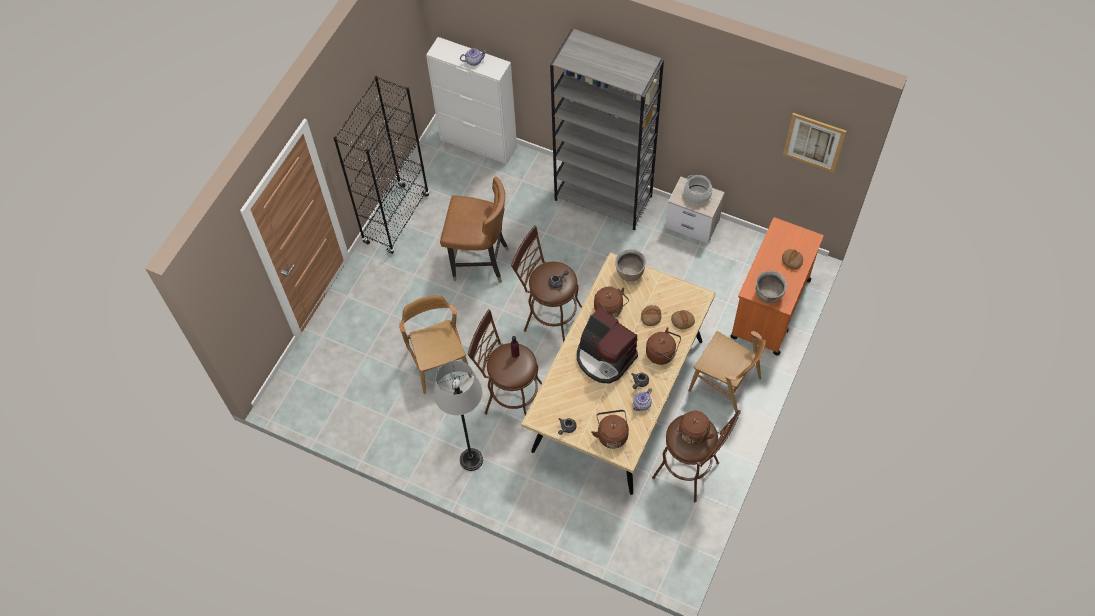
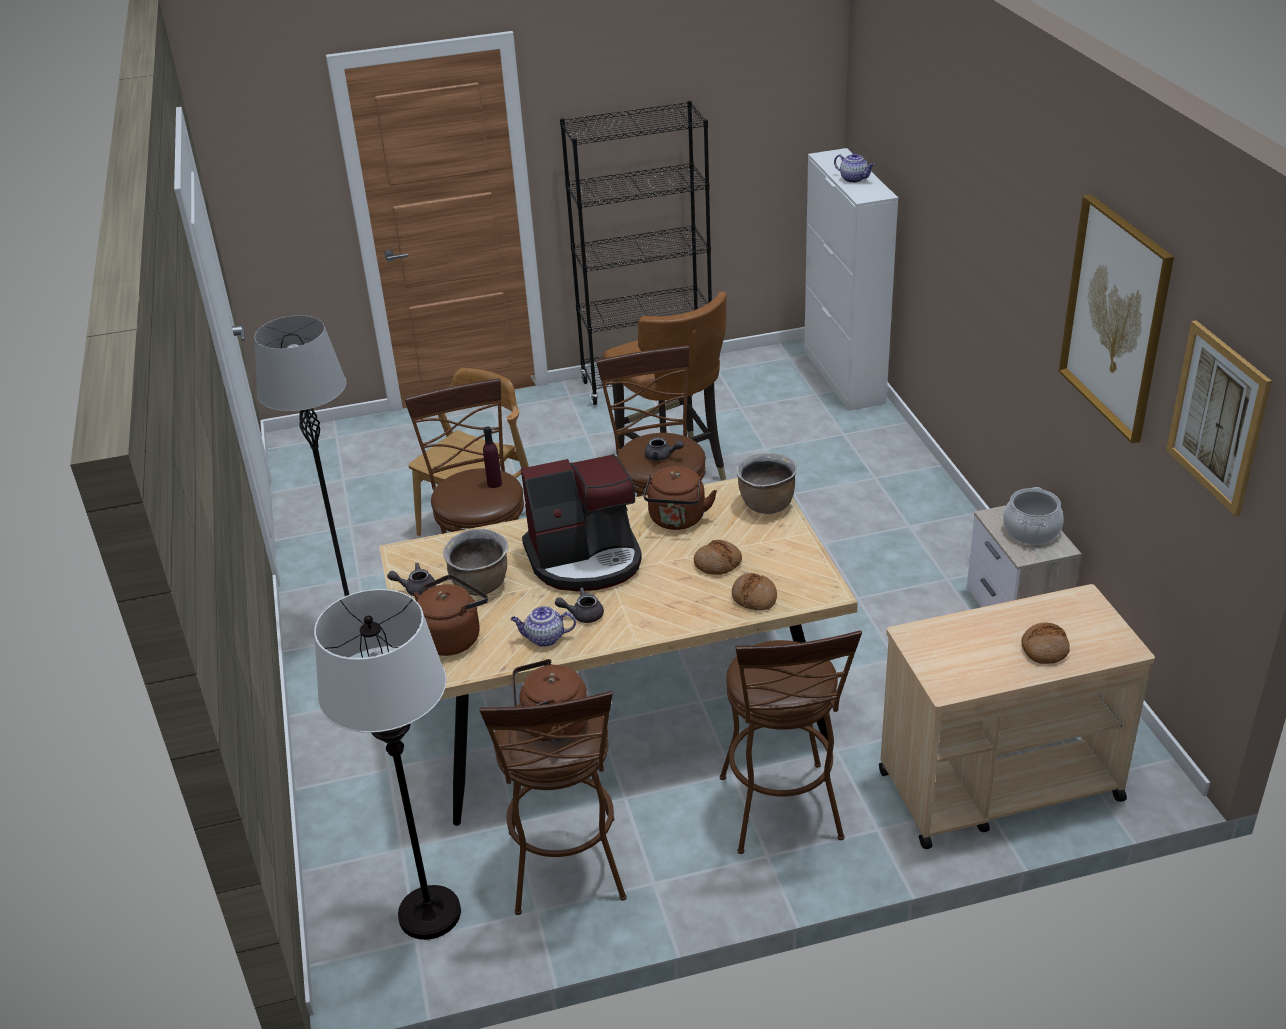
camera: 50 degrees right, 25 degrees down
(604, 198) = (925, 509): grey bookcase -> none
(605, 358) = (586, 559): coffee machine -> coffee machine turned 105 degrees counterclockwise
(662, 354) = (665, 609): brown kettle -> none
(670, 530) = (429, 914): none -> white floor lamp
(725, 385) = (783, 816): brown chair -> brown stool
(732, 111) = (1115, 318): none -> picture
(768, 295) = (937, 660): brown cooking pot -> brown cooking pot (481, 585)
(770, 309) = (997, 785): orange cart -> beige cart

